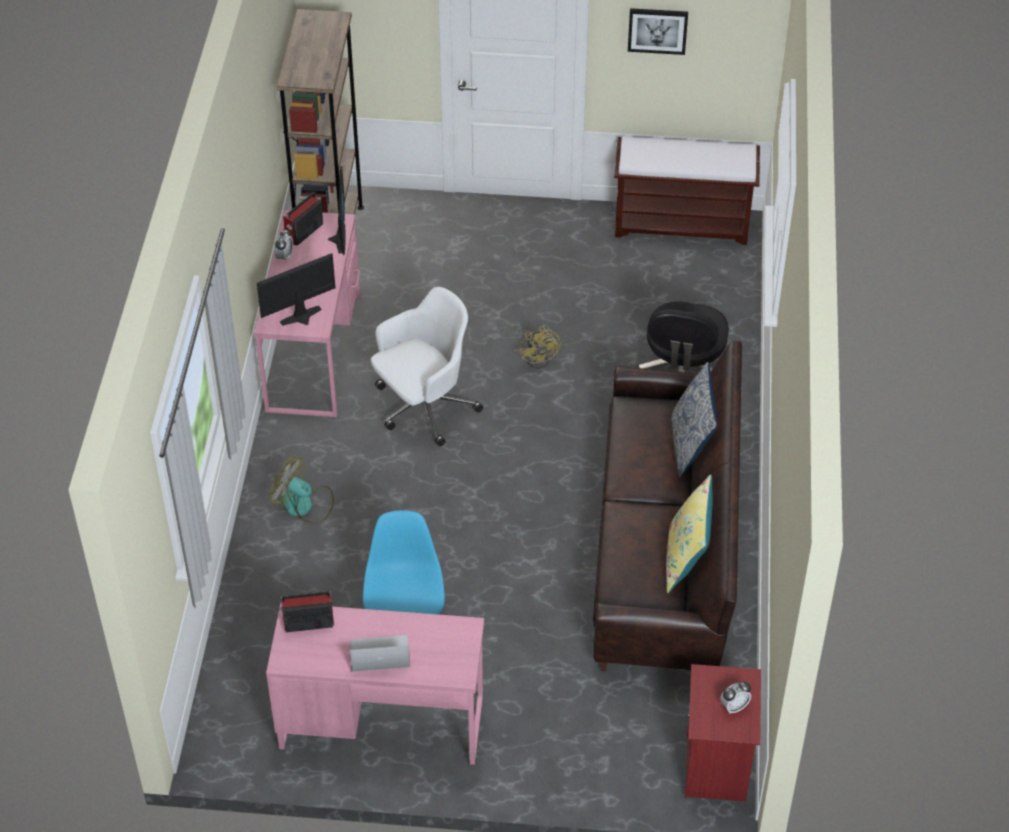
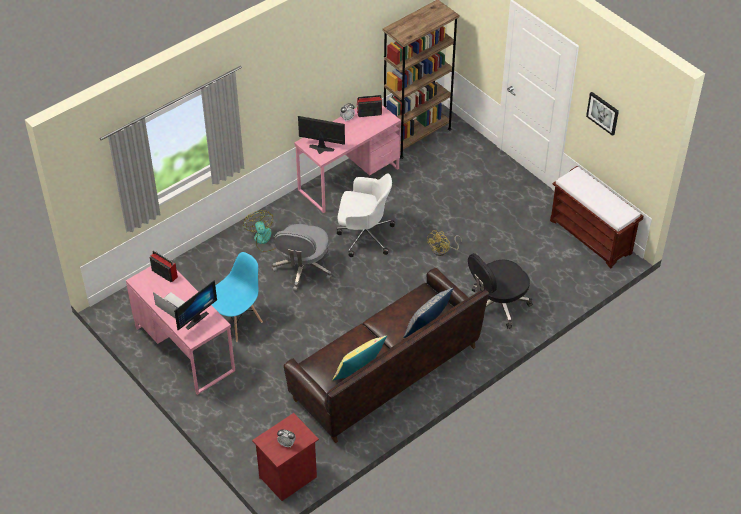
camera: 45 degrees right, 0 degrees up
(336, 239) = (379, 125): monitor -> monitor (194, 318)
(402, 504) = (303, 269): none -> grey office chair

